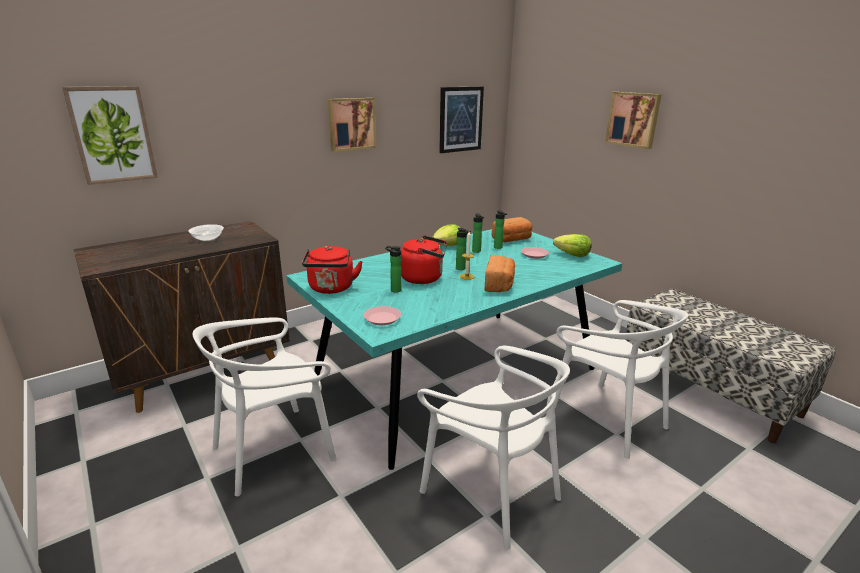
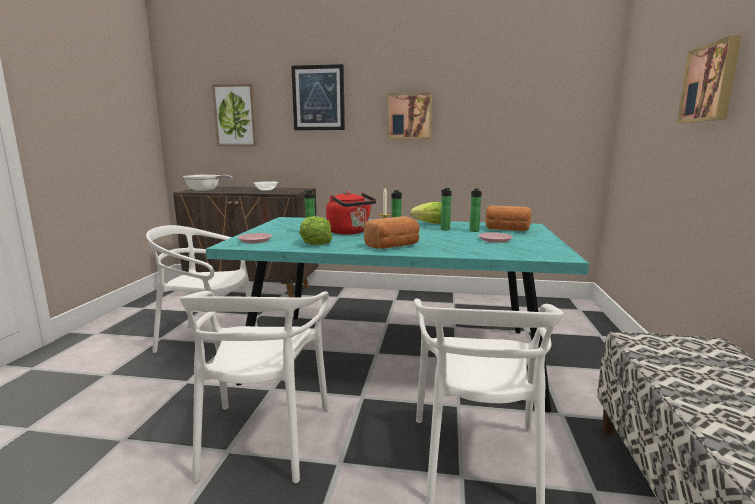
camera: 45 degrees right, 10 degrees down
(120, 259) = (206, 190): none -> frying pan
(331, 289) = (278, 225): red kettle -> none
(460, 119) = (540, 117): picture -> picture (318, 98)
(572, 255) = (540, 247): lettuce -> lettuce (315, 243)

